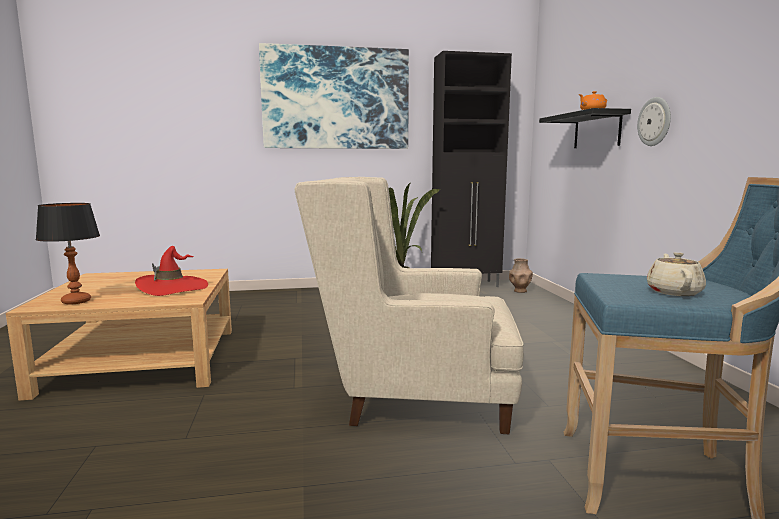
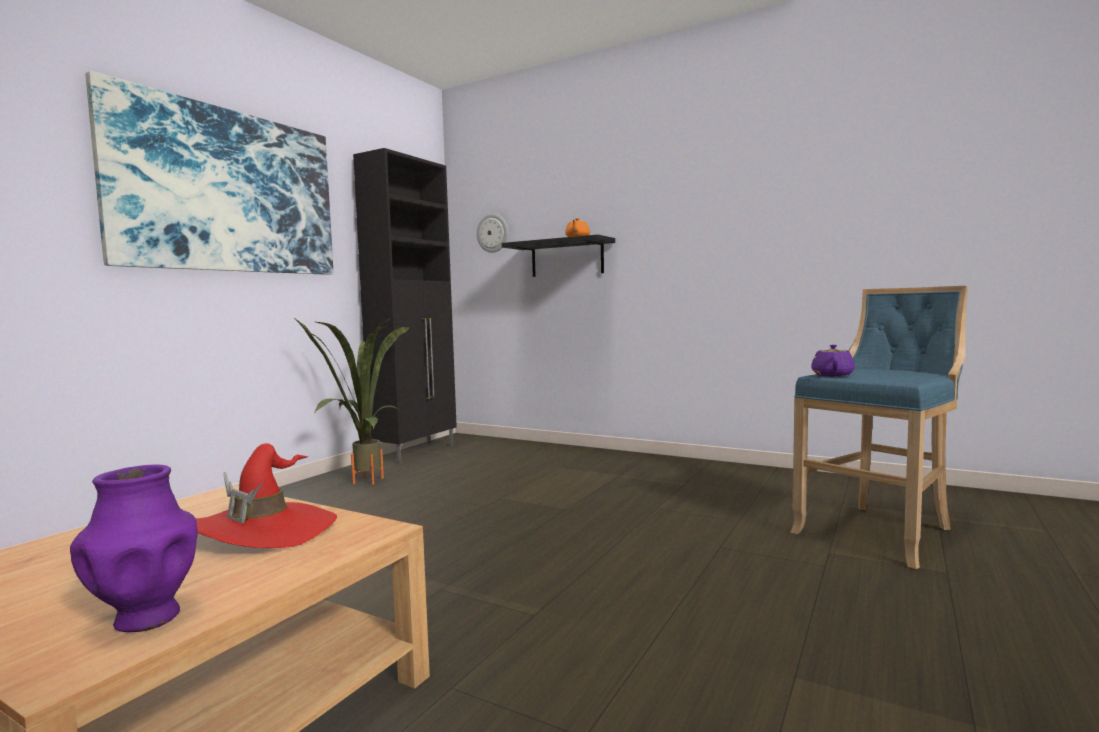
camera: 50 degrees left, 5 degrees down
(76, 301) = (147, 618): table lamp -> purple vase
(412, 394) = (647, 560): beige armchair -> none
(520, 291) = (483, 444): brown vase -> none
(612, 278) = (832, 375): none -> purple teapot
(655, 121) = (648, 250): wall clock -> wall clock (493, 233)
(673, 292) = (892, 375): beige teapot -> none

